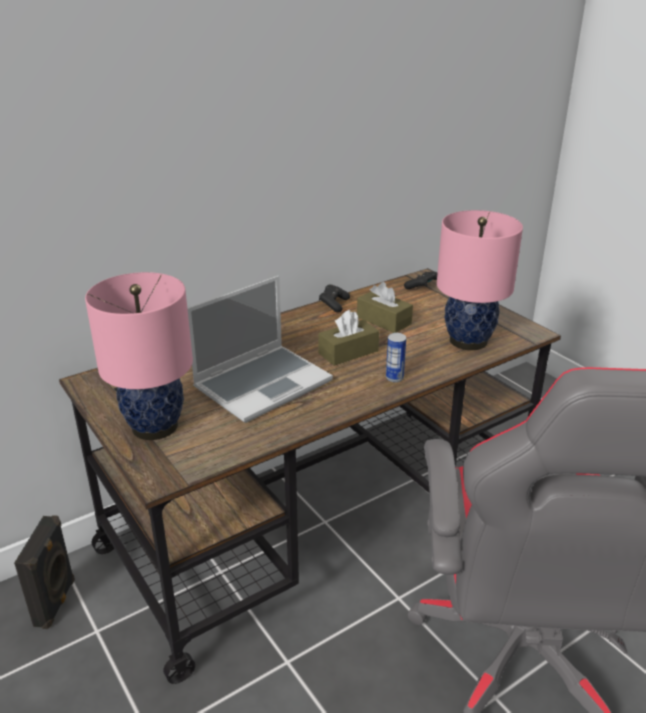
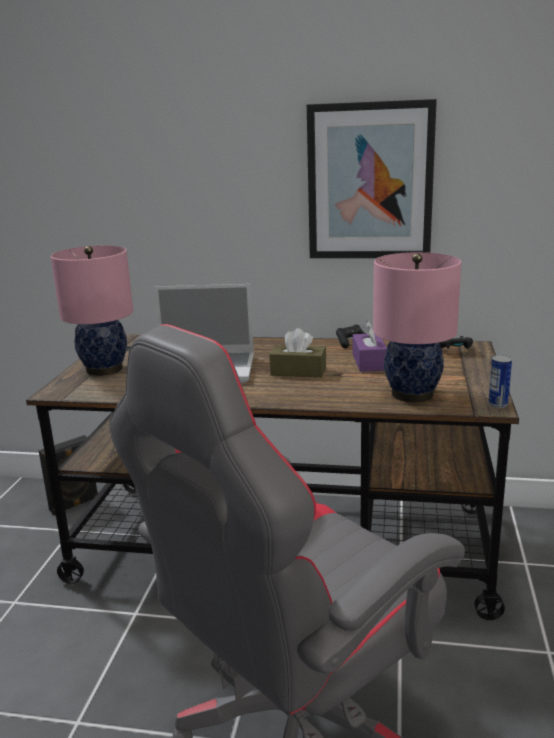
camera: 45 degrees right, 10 degrees down
(333, 138) = (370, 182): none -> picture
(383, 320) = (369, 362): brown tissue box -> purple tissue box
(394, 378) = (297, 395): can -> can (498, 404)

